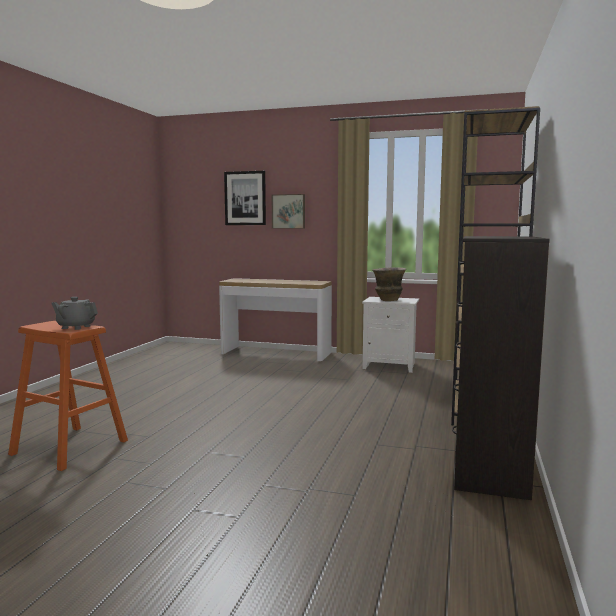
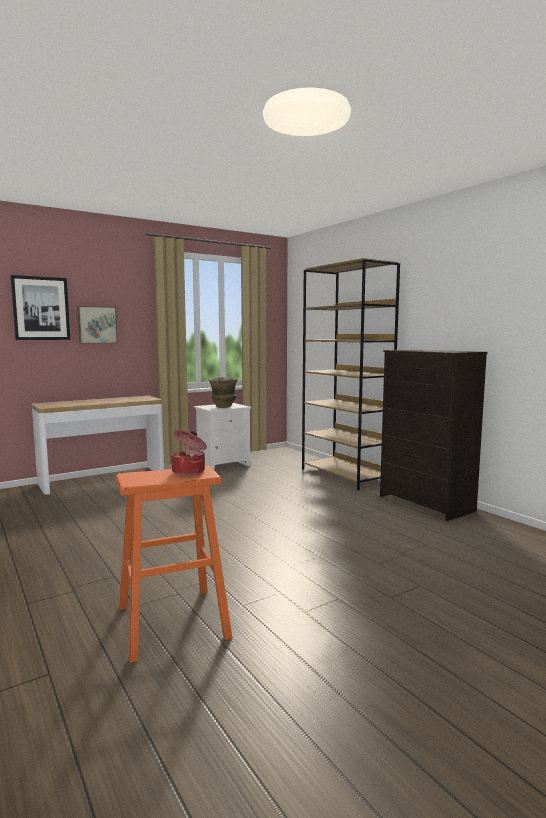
camera: 50 degrees left, 0 degrees up
(76, 327) = (189, 471): grey teapot -> cooking pot

